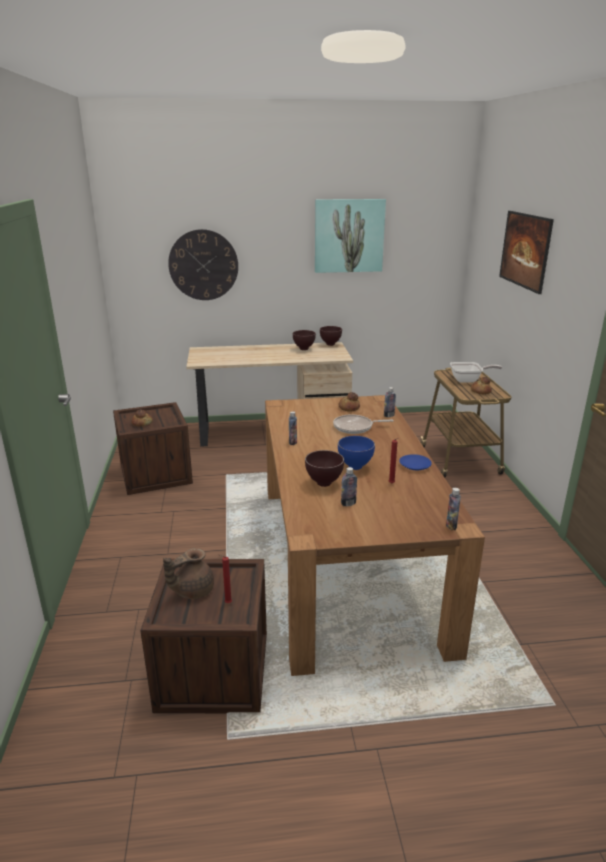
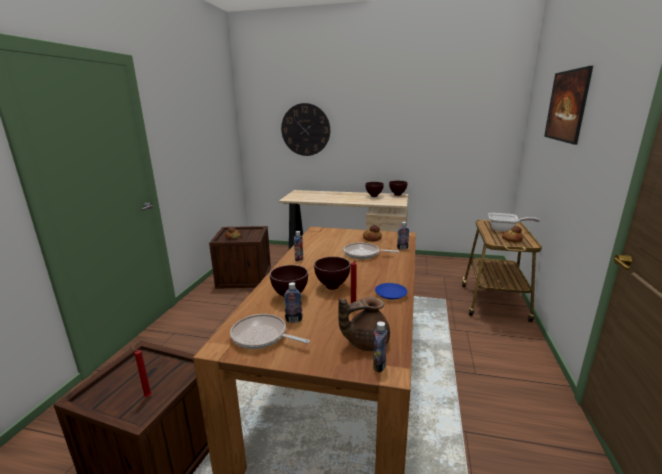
camera: 20 degrees right, 5 degrees down
(192, 590) = (133, 375): brown teapot -> brown teapot (365, 342)
(334, 522) = (262, 336): none -> frying pan
(349, 236) = (417, 108): picture -> none
(354, 466) = (332, 286): blue bowl -> brown bowl

